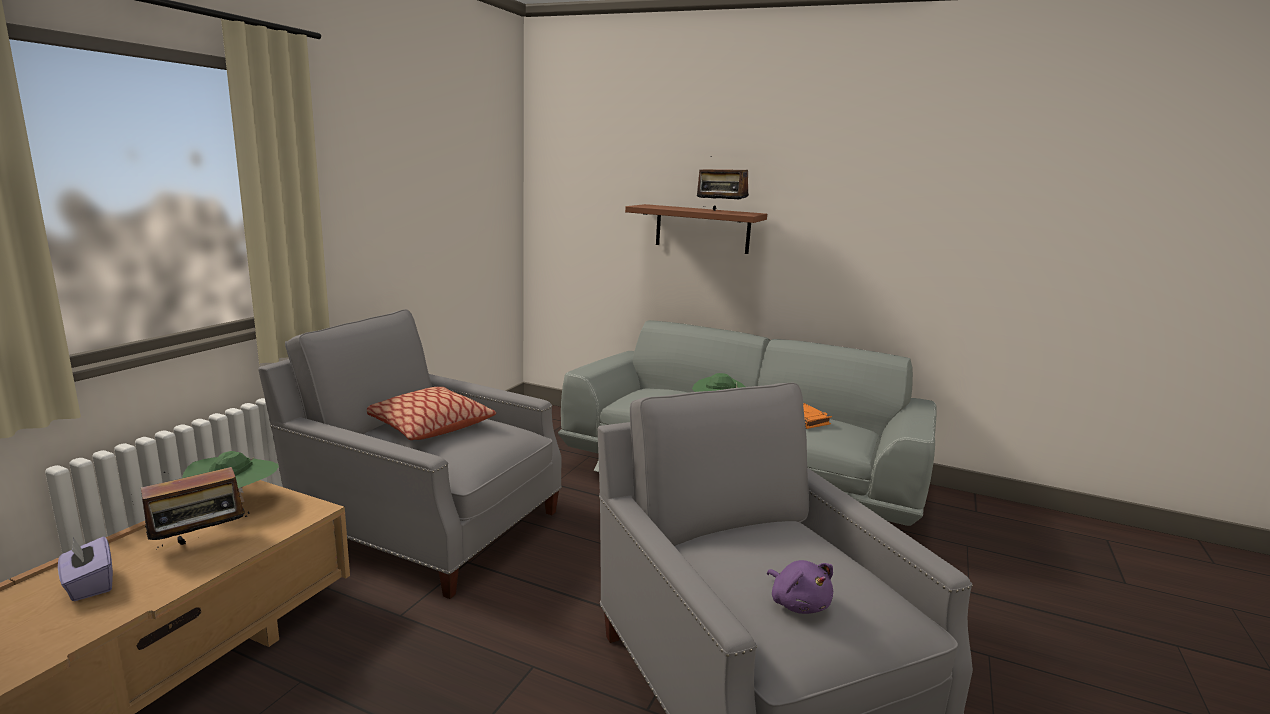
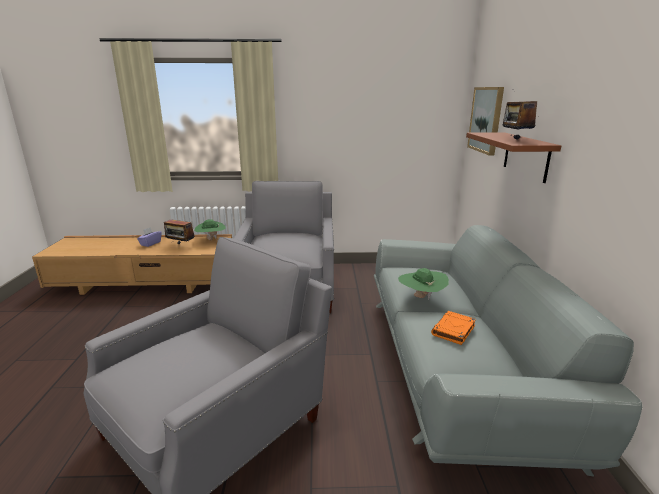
camera: 65 degrees right, 5 degrees up
(429, 426) = (284, 238): pillow -> none
(591, 189) = (486, 119): none -> picture
(798, 603) = (147, 364): purple plush toy -> none

